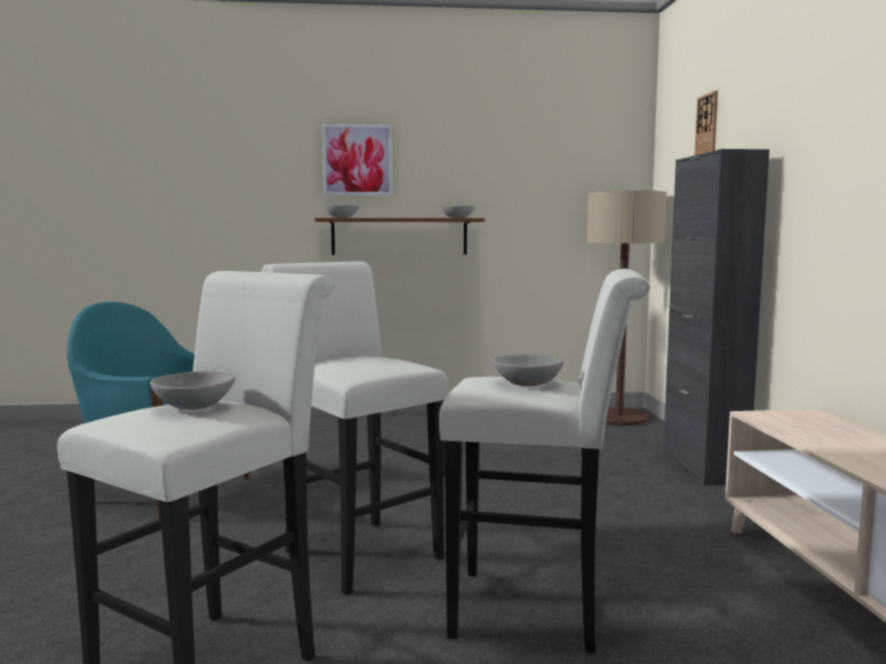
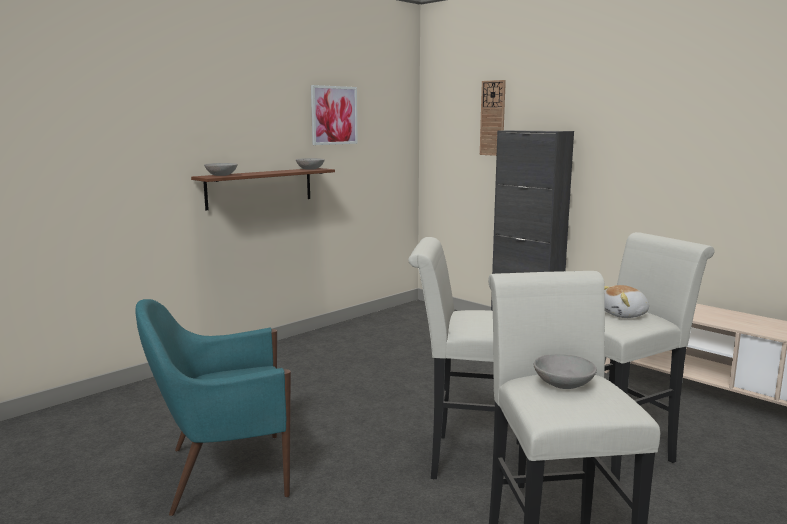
camera: 40 degrees left, 5 degrees up
(357, 160) = (223, 118): picture -> picture (334, 115)
(527, 384) = (624, 315): grey bowl -> plush toy
(619, 418) = (420, 311): floor lamp -> none

